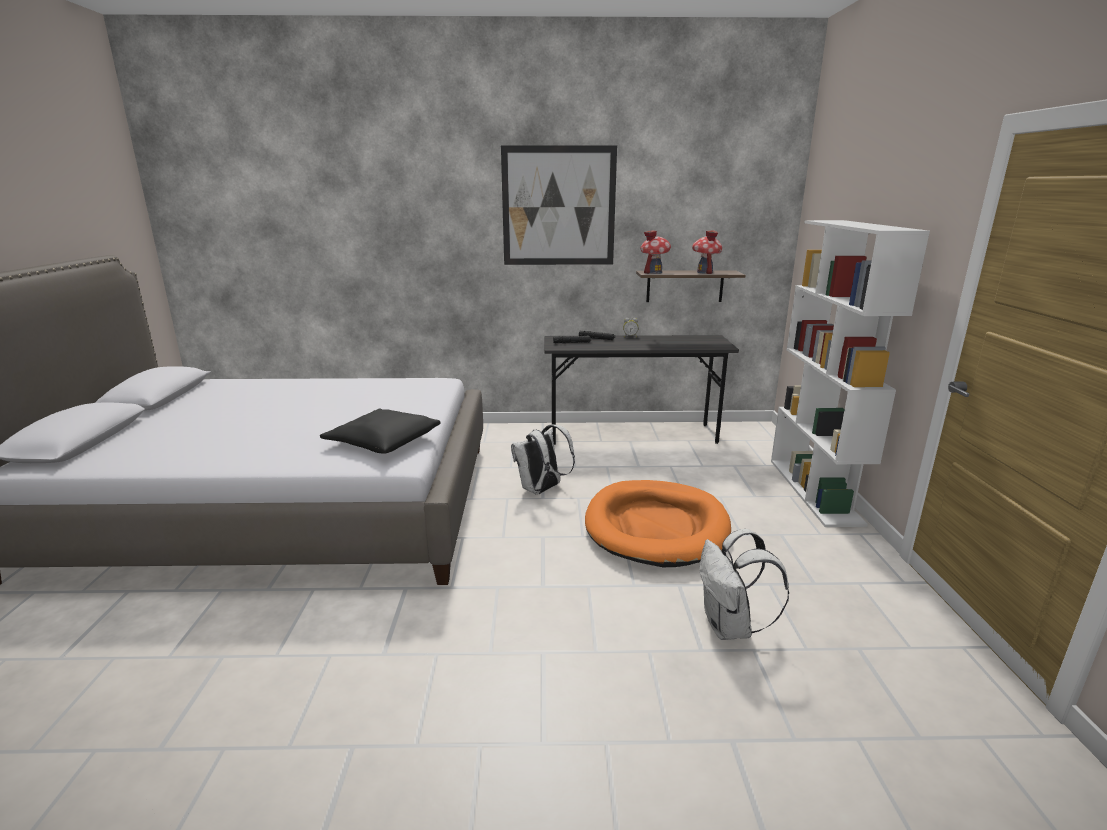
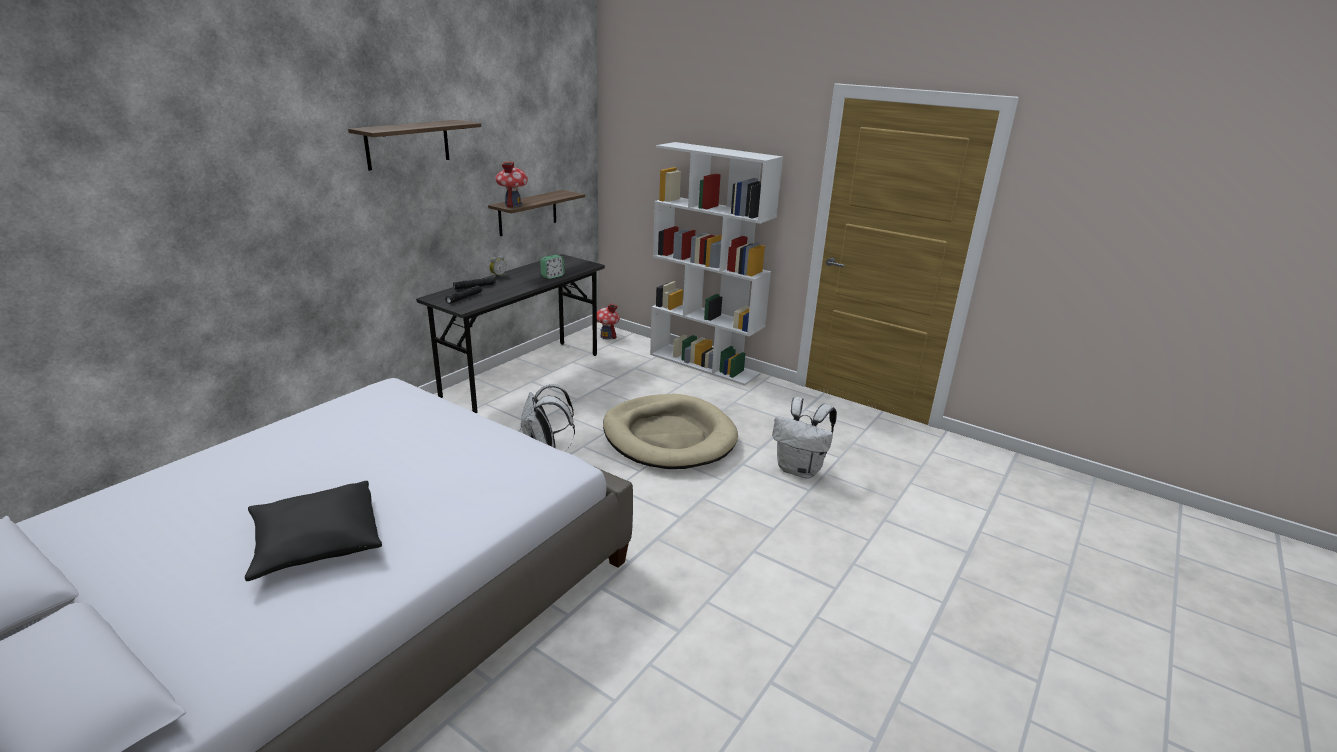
camera: 55 degrees left, 5 degrees up
(383, 441) = (505, 462): black pillow -> black pillow (316, 540)
(558, 206) = (408, 144): picture -> shelf
(656, 527) = (668, 436): orange dog bed -> beige dog bed
(670, 346) = (552, 276): none -> alarm clock
(704, 272) = (550, 196): toy house -> toy house (607, 336)

